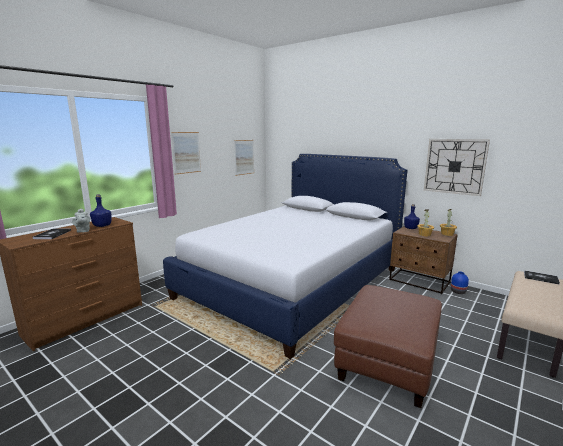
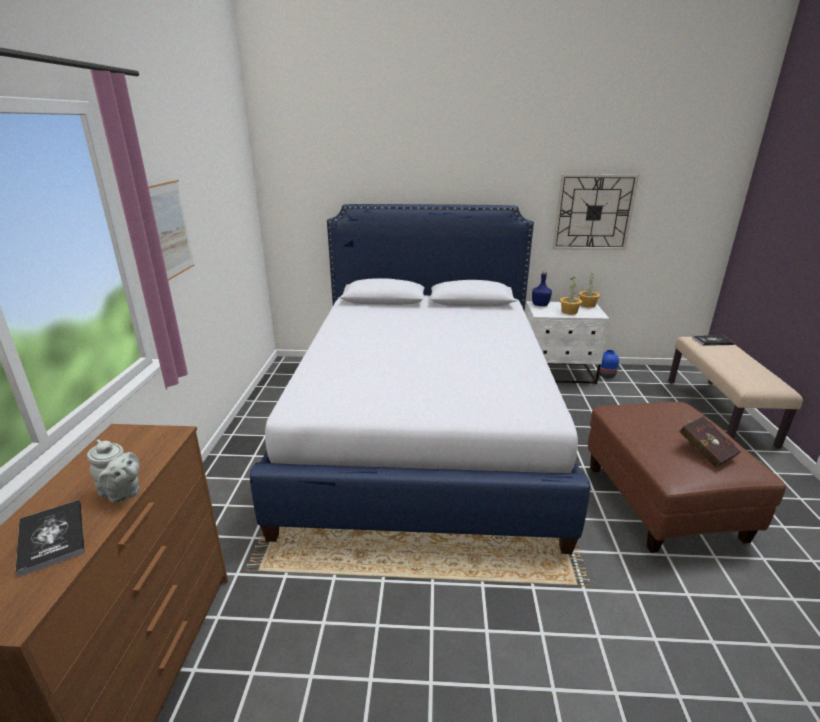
camera: 35 degrees left, 10 degrees up
(102, 226) = (141, 459): blue bottle -> none
(244, 157) = (238, 220): picture -> none
(392, 319) = (704, 451): none -> red book
(419, 281) = (557, 373): brown nightstand -> white nightstand

